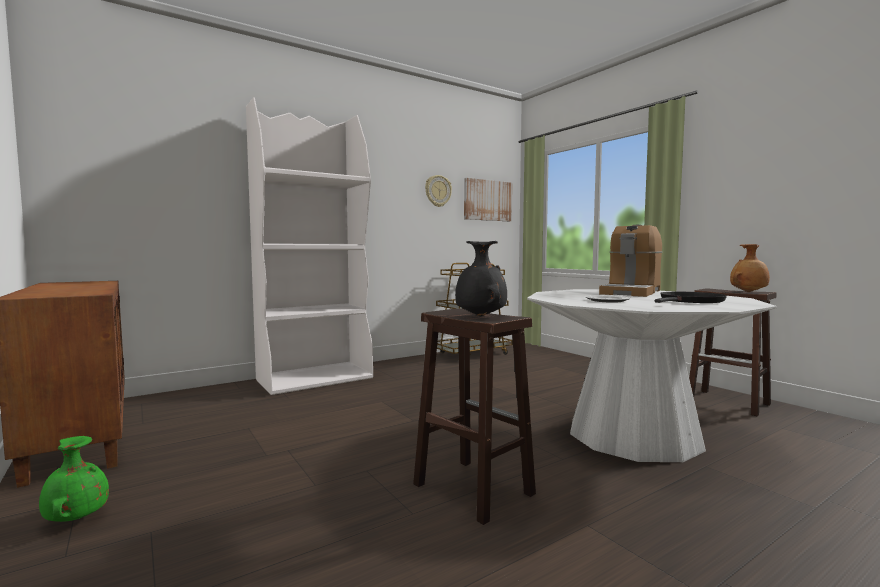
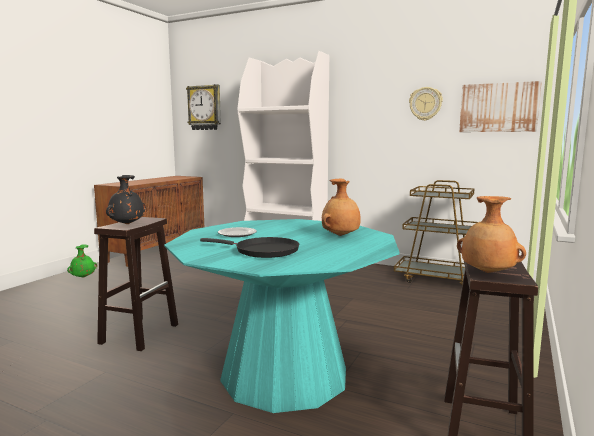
camera: 60 degrees right, 5 degrees up
(120, 158) = (205, 108): none -> wall clock
(631, 292) = (341, 235): coffee machine -> brown vase
(633, 434) = (284, 374): white dining table -> turquoise dining table

